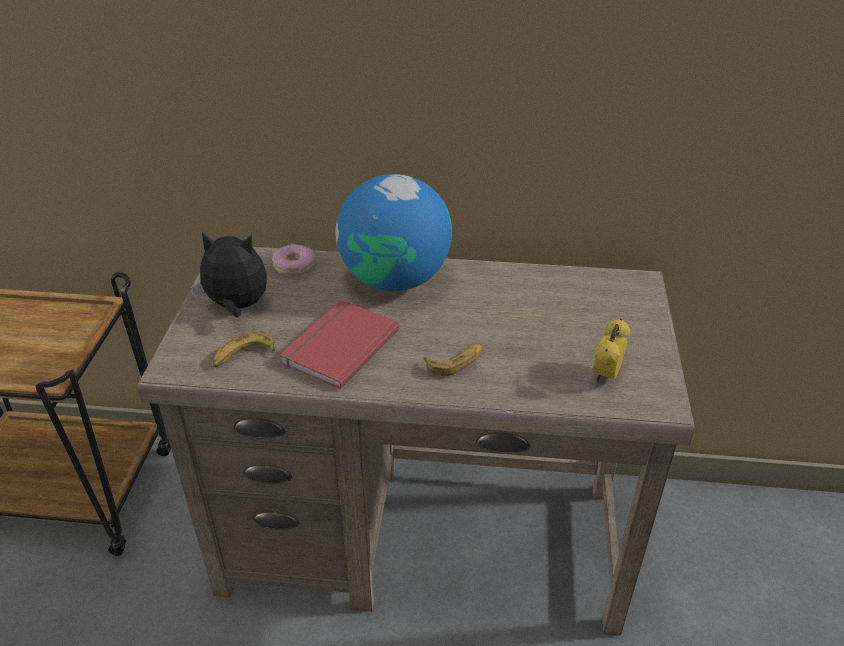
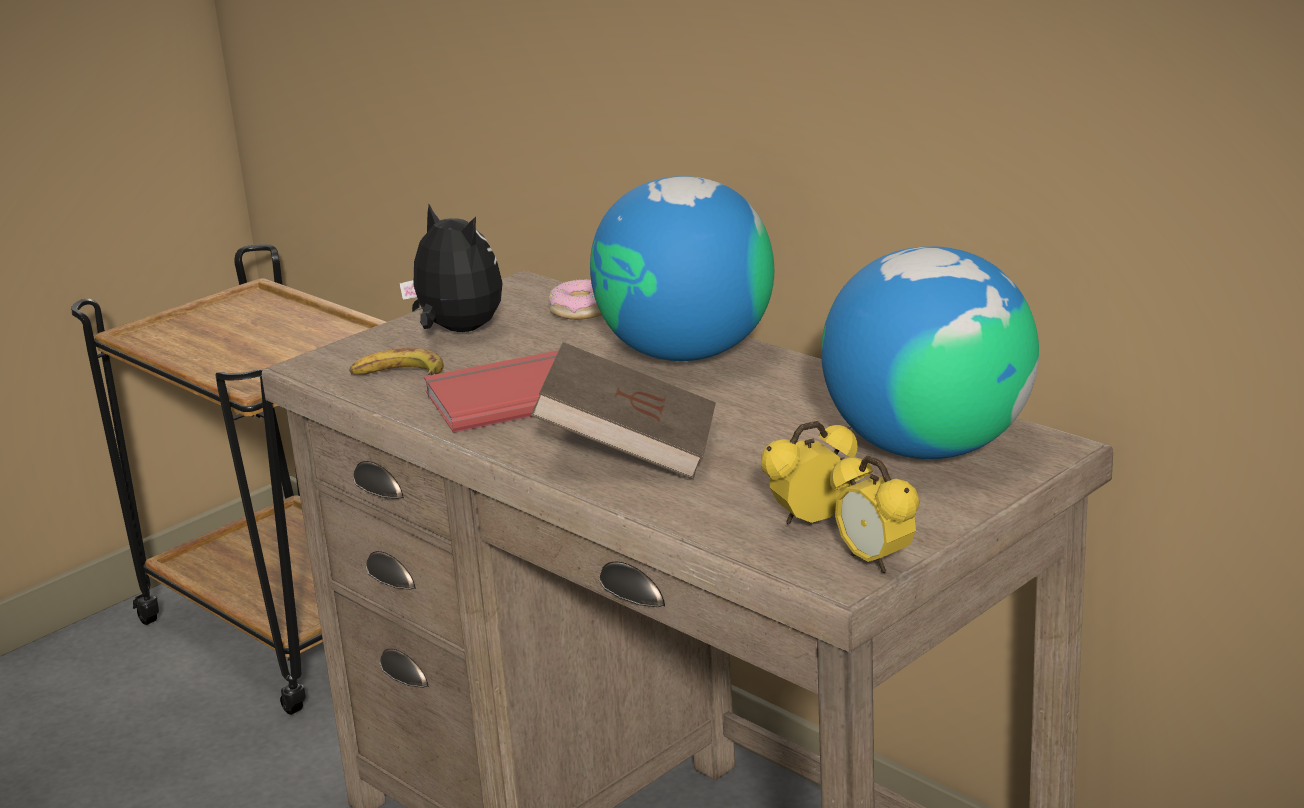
camera: 40 degrees right, 15 degrees down
(455, 362) = (629, 450): banana -> brown book
(592, 302) = (928, 447): none -> globe
(665, 389) = (874, 561): none -> alarm clock

